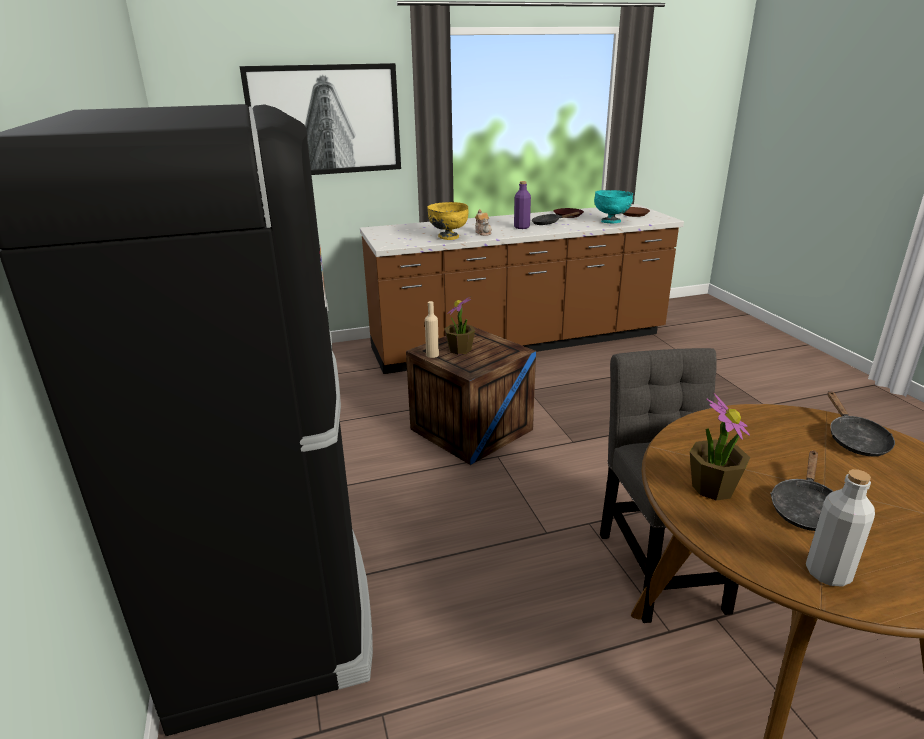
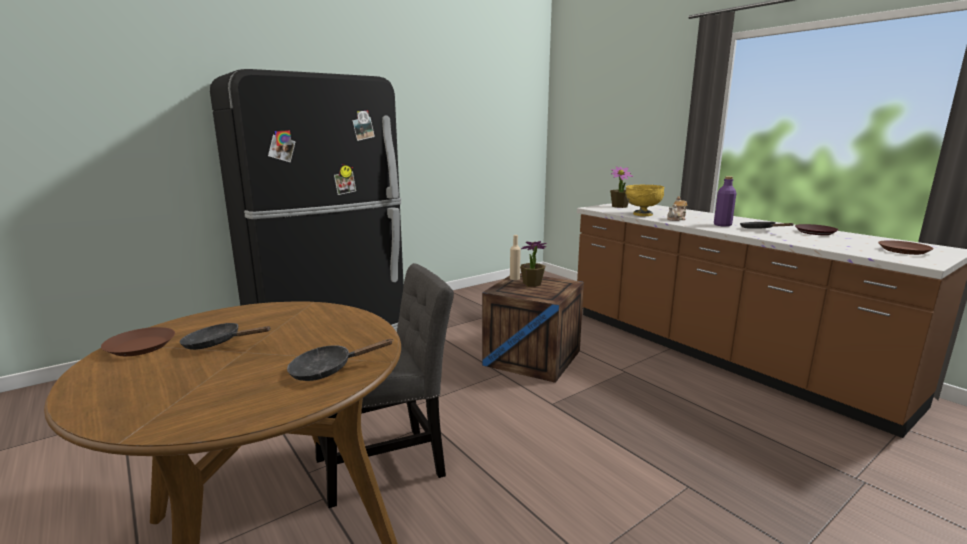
camera: 70 degrees right, 10 degrees down
(325, 120) = (633, 116): picture -> none
(611, 222) = (831, 245): turquoise bowl -> none
(712, 487) = (254, 318): potted plant -> potted plant (619, 206)
(828, 573) = (139, 347): grey bottle -> brown plate

